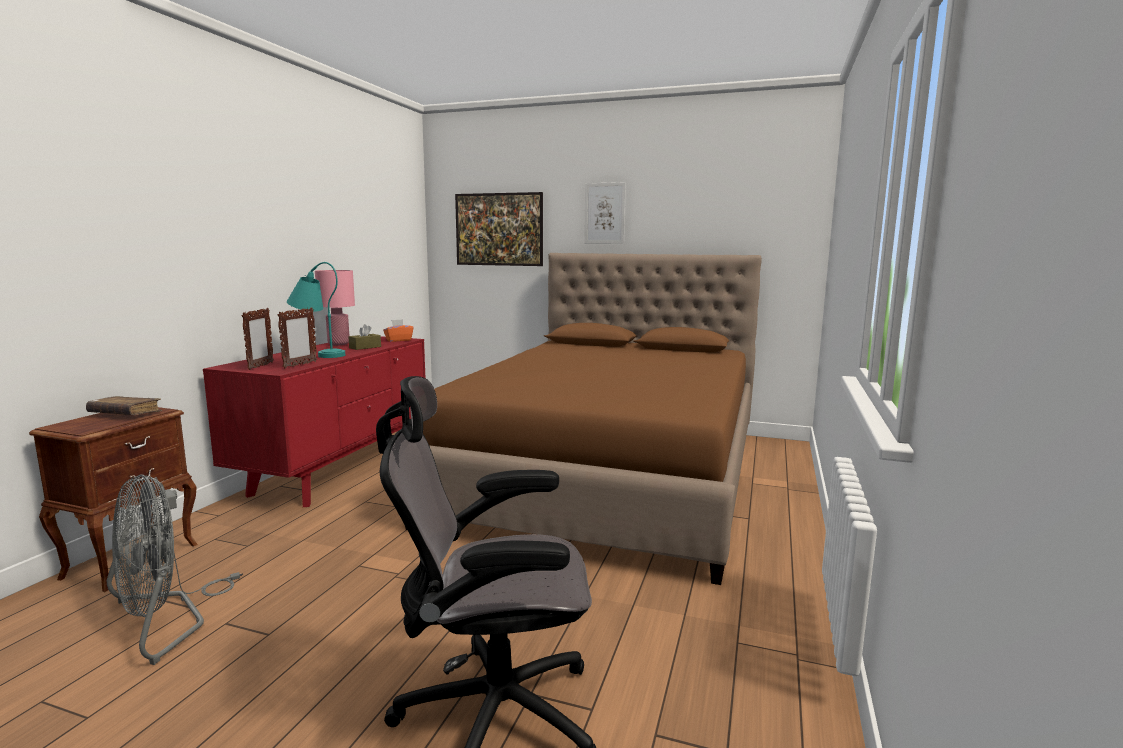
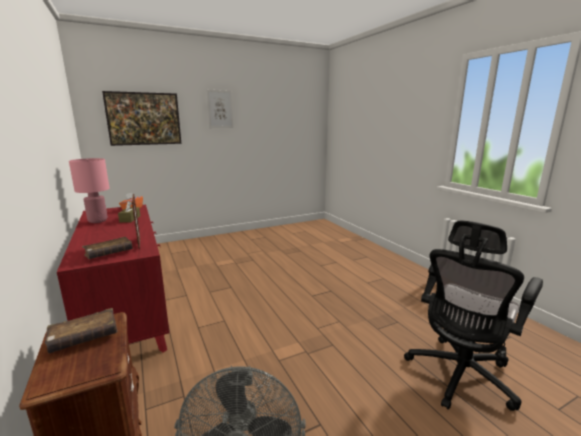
camera: 45 degrees left, 5 degrees up
(260, 366) = (109, 253): picture frame -> brown book
(318, 354) = (115, 232): turquoise table lamp -> none
(610, 473) = (286, 258): brown bed -> none

